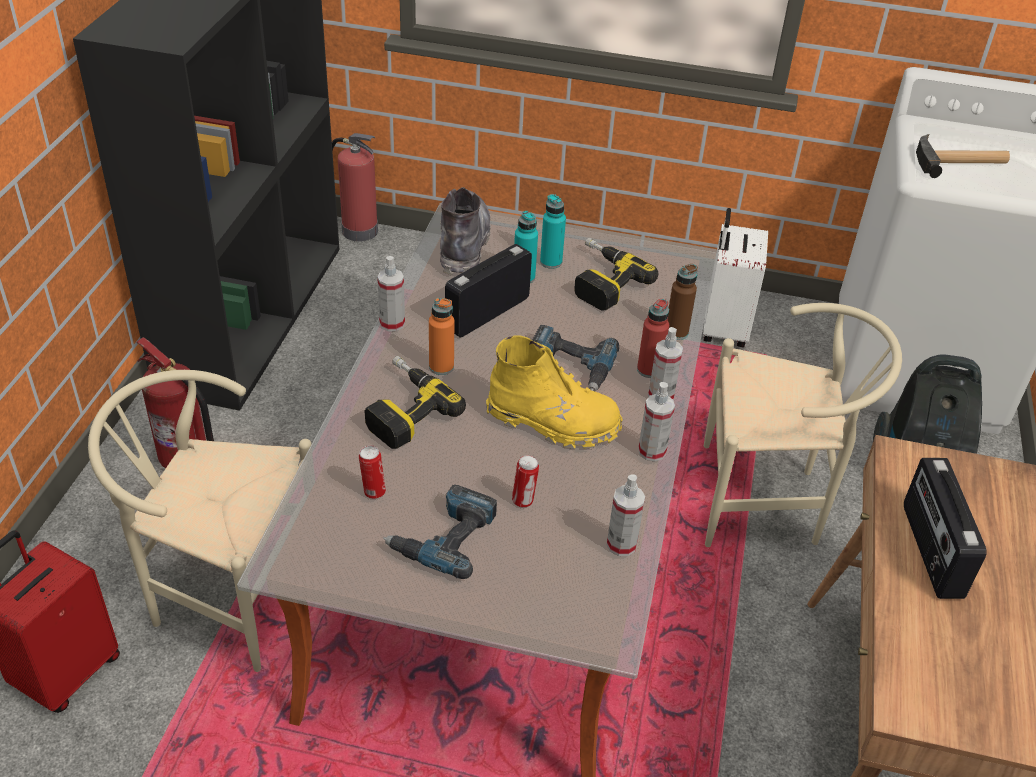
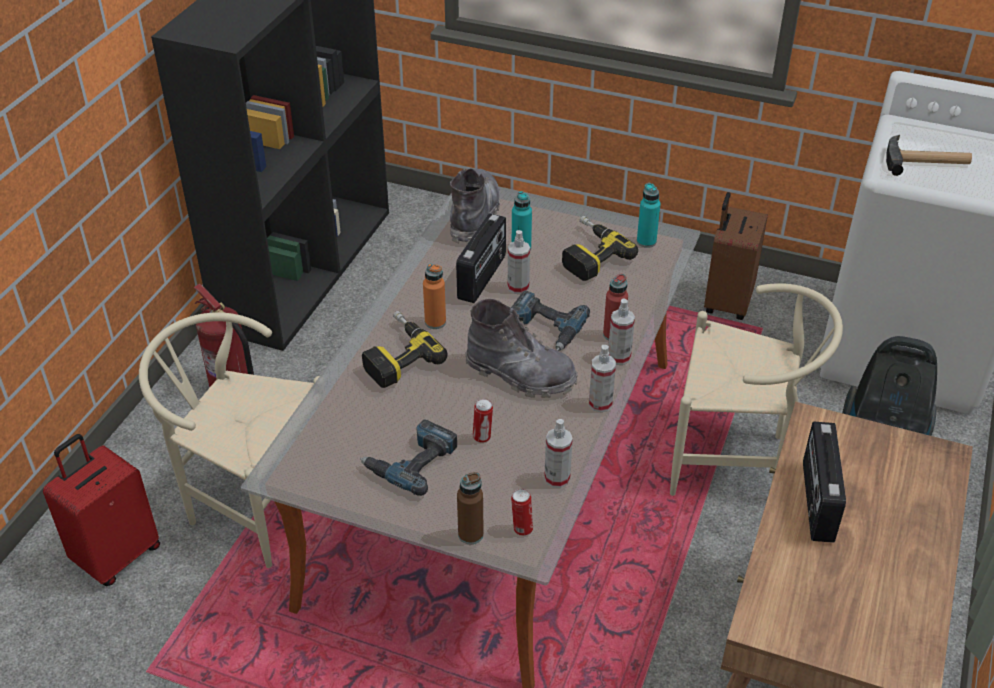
camera: 10 degrees right, 0 degrees up
(358, 230) = (408, 196): fire extinguisher -> none
(373, 492) = (360, 421): can -> can (522, 529)
(392, 323) = (400, 283): spray bottle -> spray bottle (518, 287)
(486, 313) = (483, 277): radio -> radio turned 150 degrees clockwise
(551, 262) = (548, 235): turquoise bottle -> turquoise bottle (646, 241)
(553, 423) = (520, 374): yellow boot -> grey boot
(676, 332) = (645, 303): brown bottle -> brown bottle (470, 534)
(723, 329) = (726, 302): white suitcase -> brown suitcase

